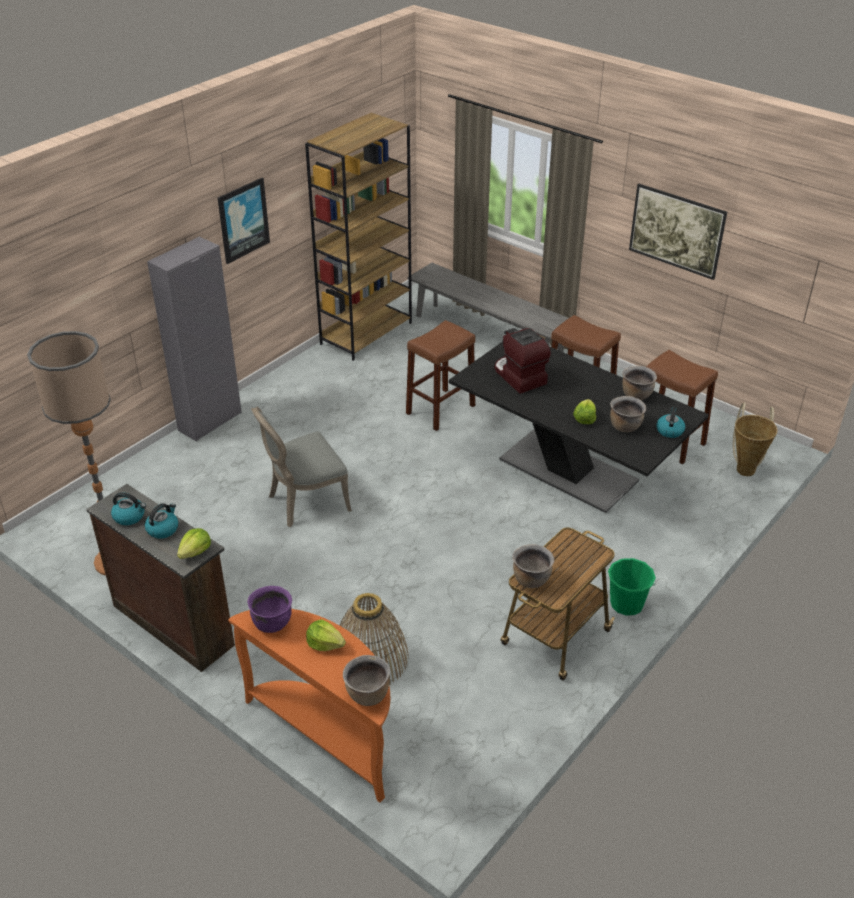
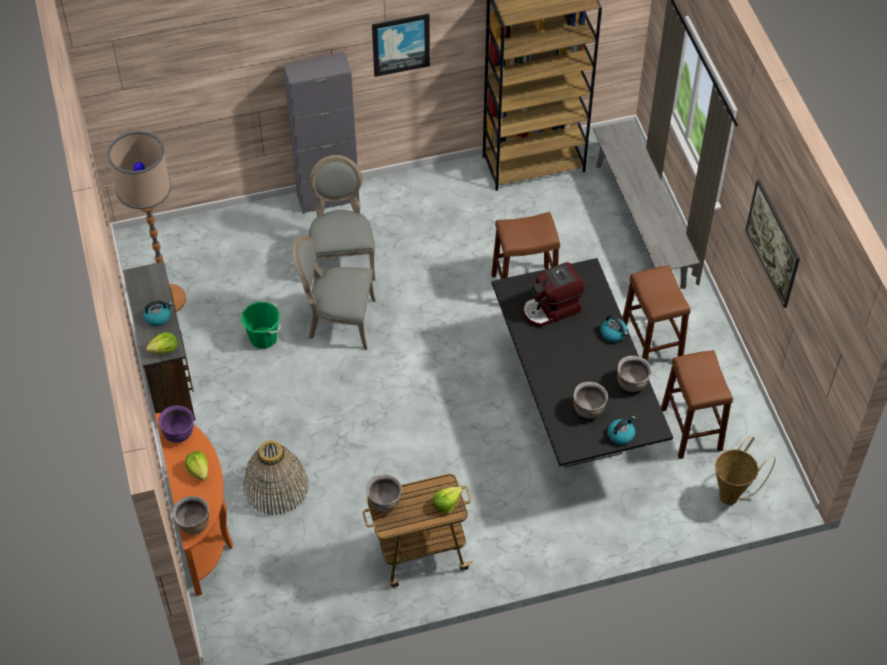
camera: 35 degrees right, 15 degrees up
(130, 516) = (145, 293): kettle -> kettle (613, 333)
(263, 456) = (342, 258): none -> grey chair
(518, 377) = (551, 309): coffee machine -> coffee machine turned 120 degrees counterclockwise
(584, 418) = (563, 383): lettuce -> lettuce (446, 503)
(626, 604) = (500, 556): green bucket -> green bucket (263, 338)

